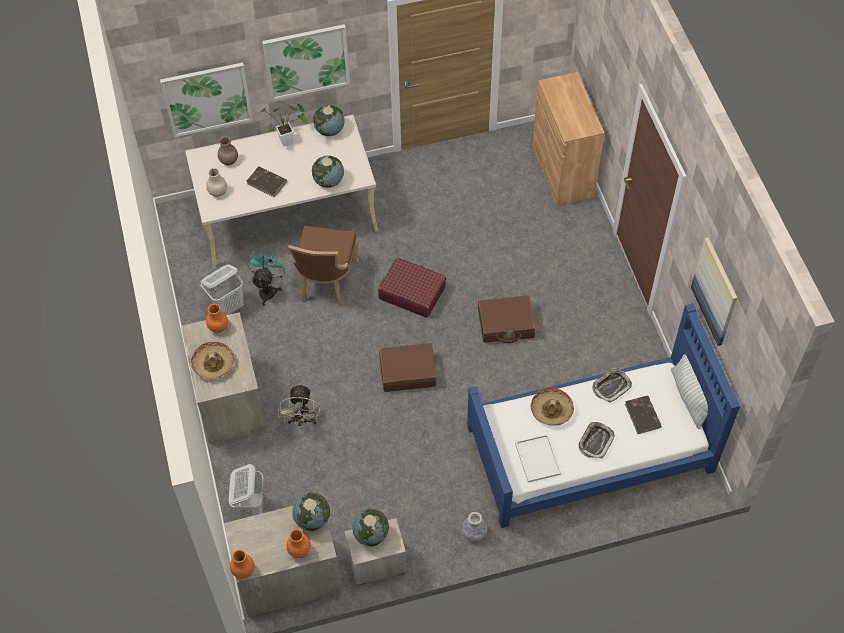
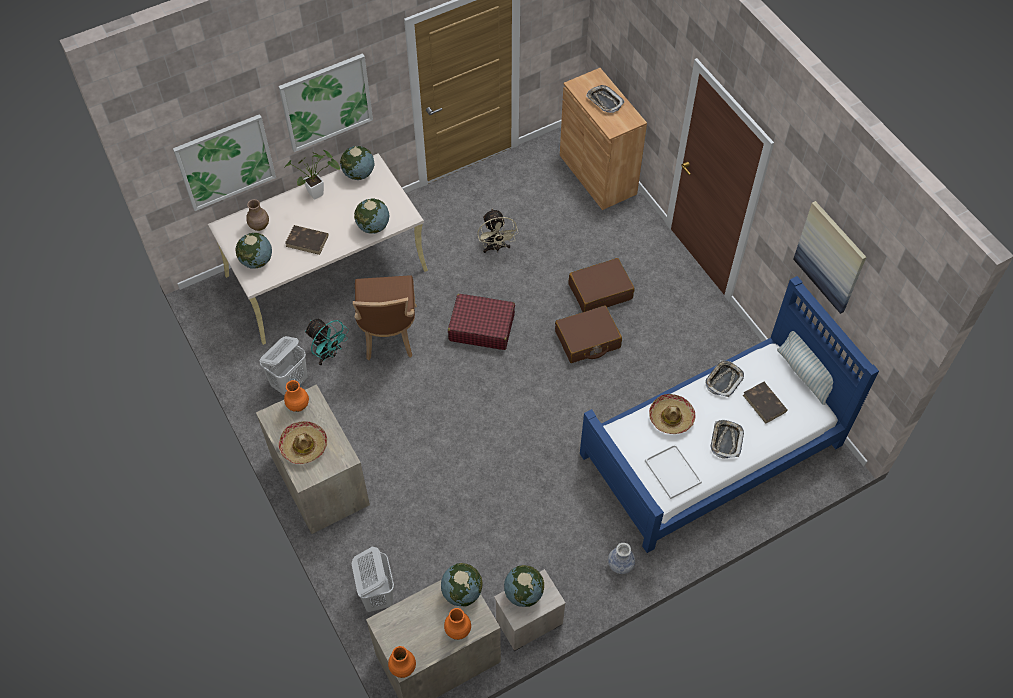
camera: 15 degrees left, 0 degrees up
(218, 192) = (257, 261): beige vase -> globe
(268, 289) = (328, 354): turquoise fan -> turquoise fan turned 135 degrees clockwise
(302, 420) = (404, 486): beige fan -> beige fan (496, 248)
(407, 372) = (501, 410): brown suitcase -> brown suitcase (600, 291)
(571, 105) = (604, 101): none -> tray

